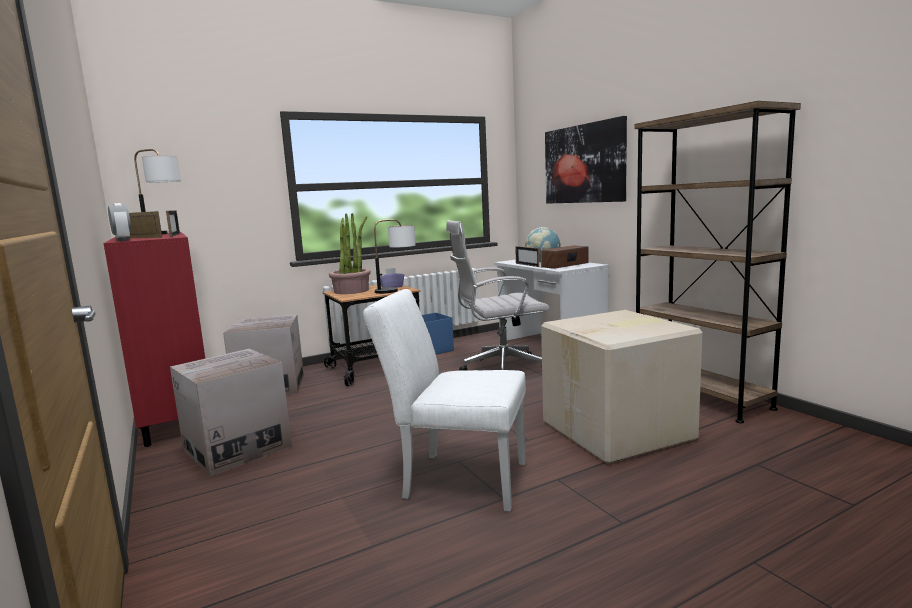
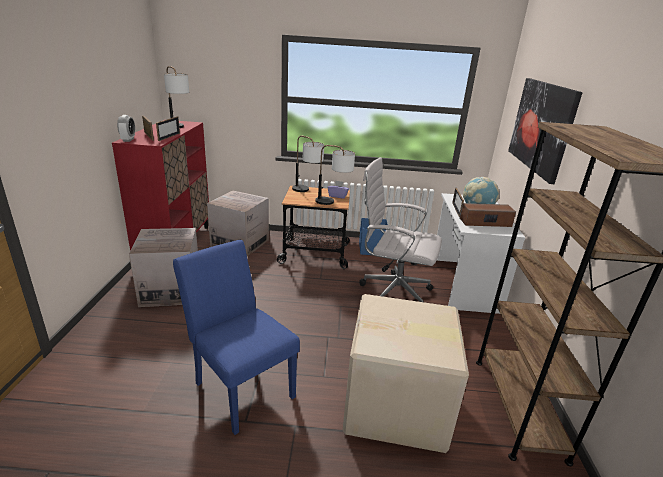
camera: 30 degrees right, 15 degrees up
(351, 291) = (306, 191): potted plant -> table lamp
(455, 479) = (240, 385): white chair -> blue chair

